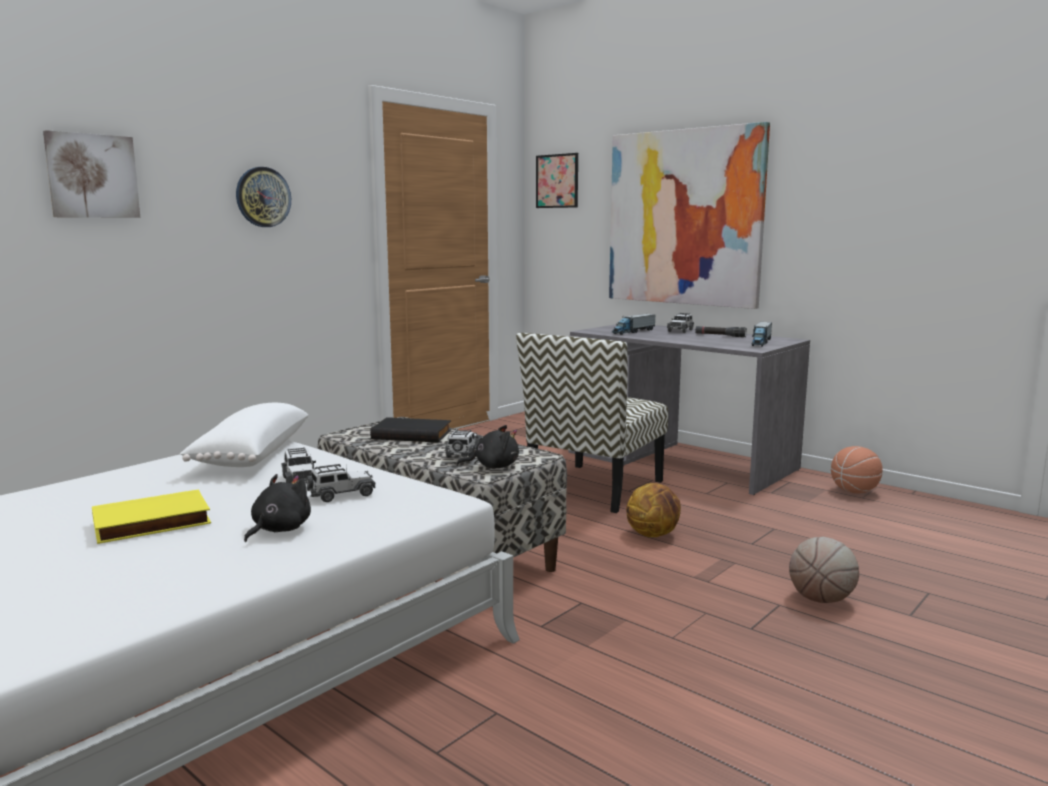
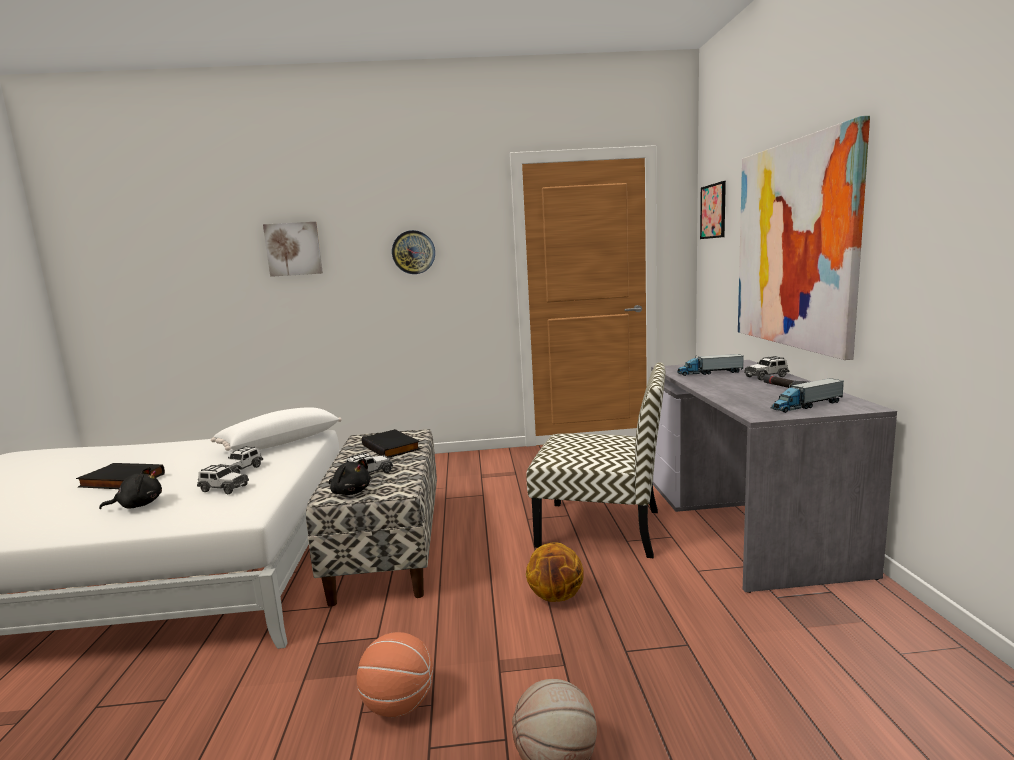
camera: 45 degrees right, 0 degrees up
(151, 524) = (120, 481): yellow book -> black book
(594, 488) = (602, 528): chair -> chair turned 150 degrees counterclockwise
(854, 491) = (905, 640): basketball -> basketball (399, 705)

